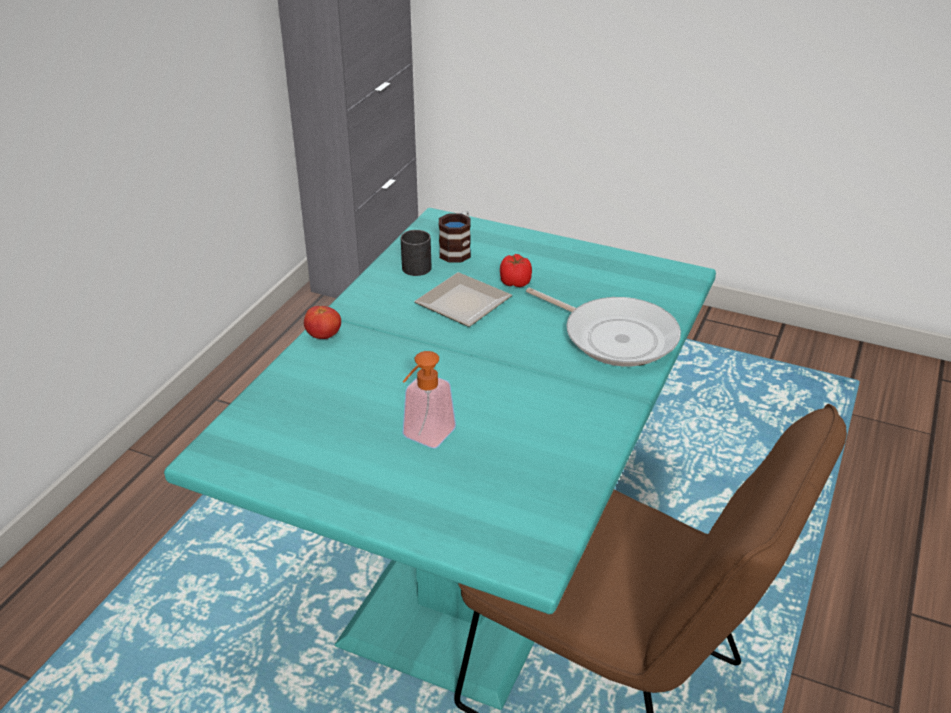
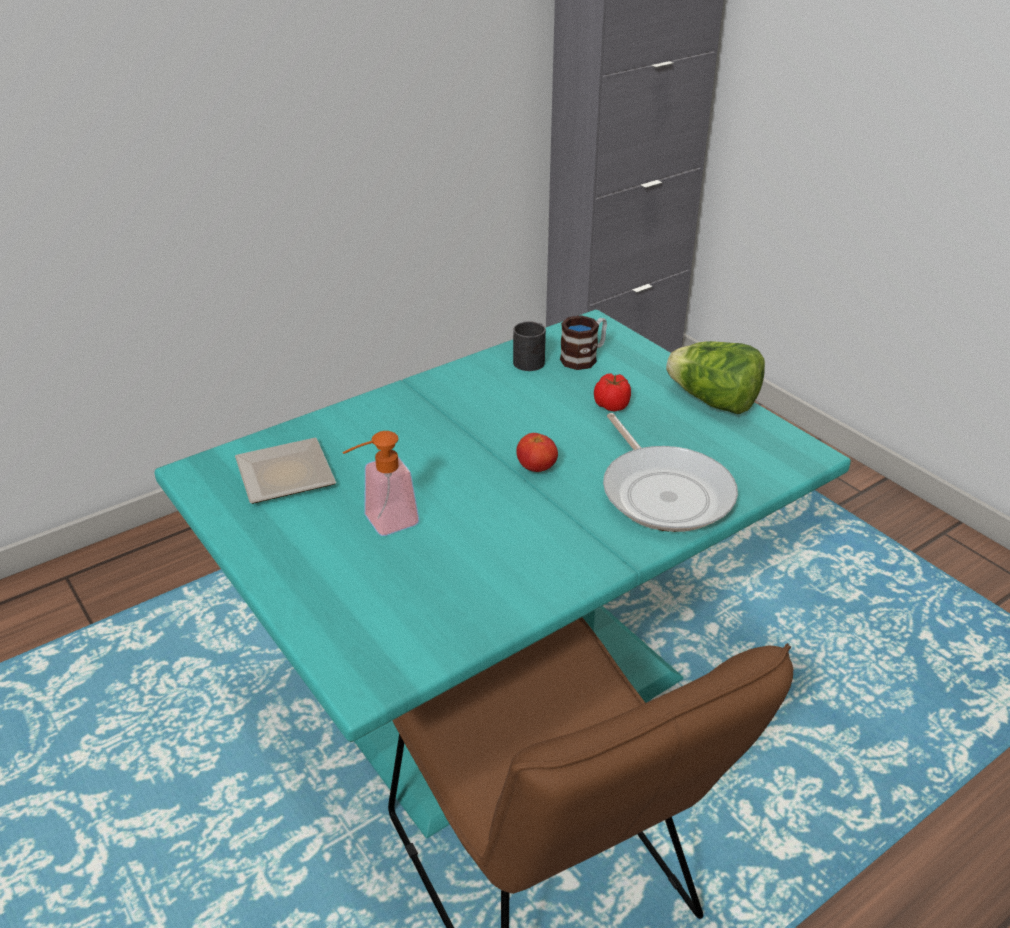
camera: 30 degrees right, 0 degrees up
(324, 336) = (386, 399): tomato -> tomato (536, 468)
(467, 303) = (544, 411): plate -> plate (289, 476)
(587, 256) = (713, 402): none -> lettuce

